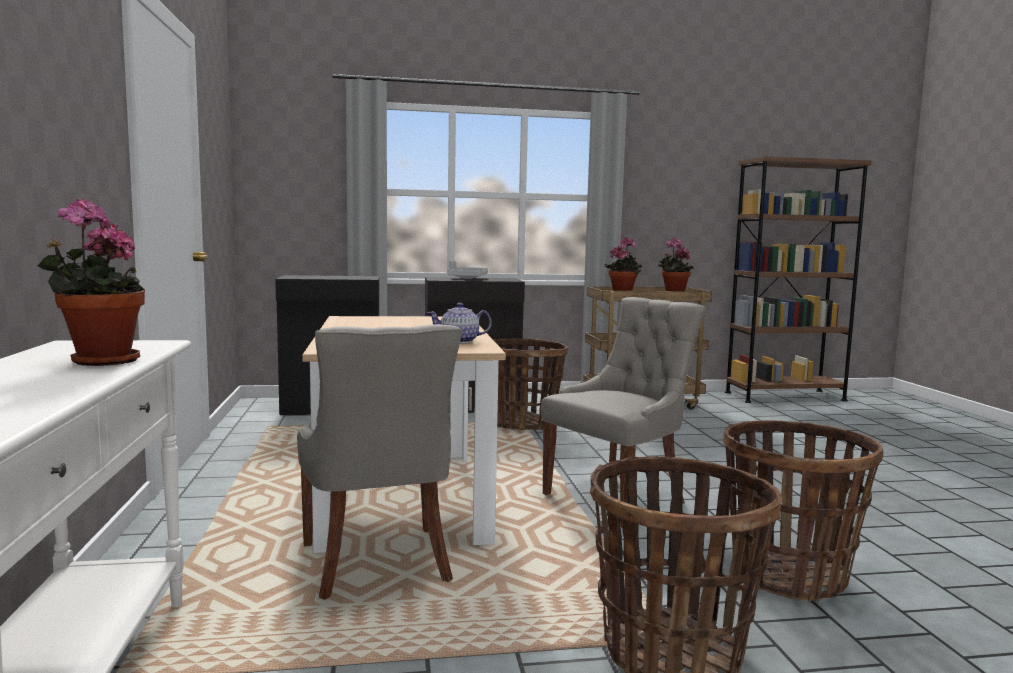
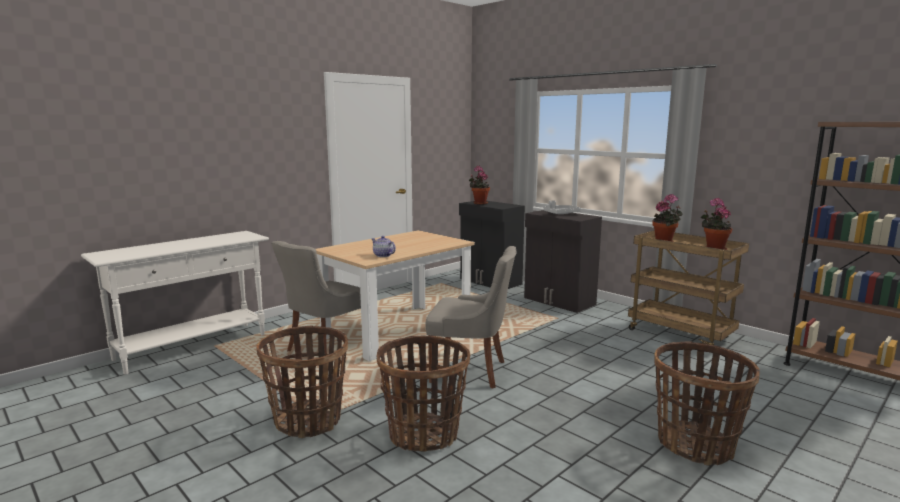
camera: 55 degrees right, 5 degrees up
(99, 361) = (214, 241): potted plant -> potted plant (479, 203)
(523, 424) = (554, 320): basket -> basket (695, 445)

